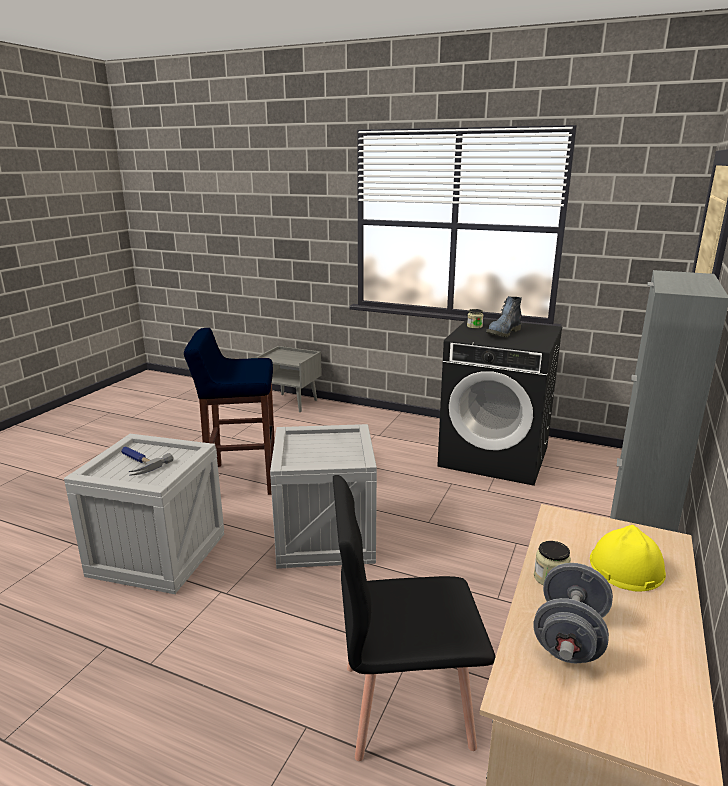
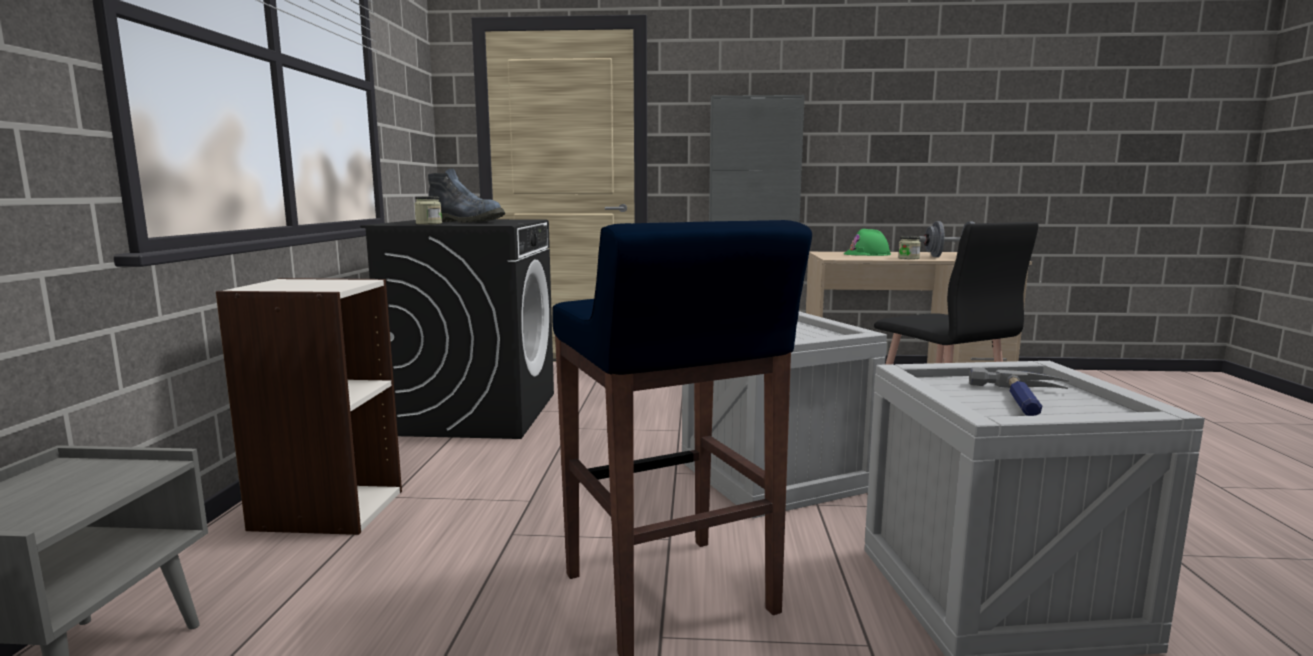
camera: 110 degrees left, 10 degrees down
(370, 423) = (326, 509): none -> bookcase
(626, 566) = (867, 254): yellow hard hat -> green hard hat

